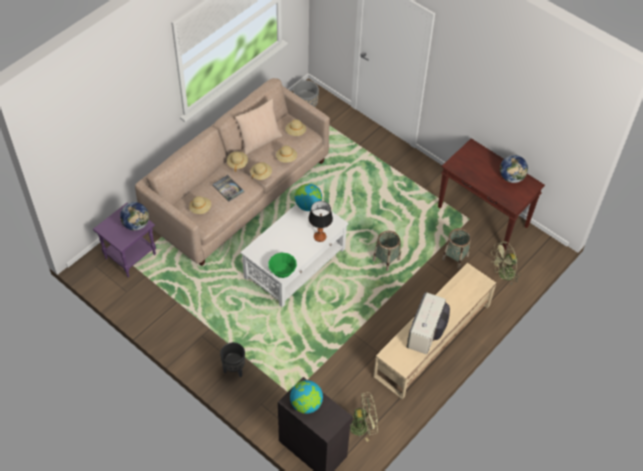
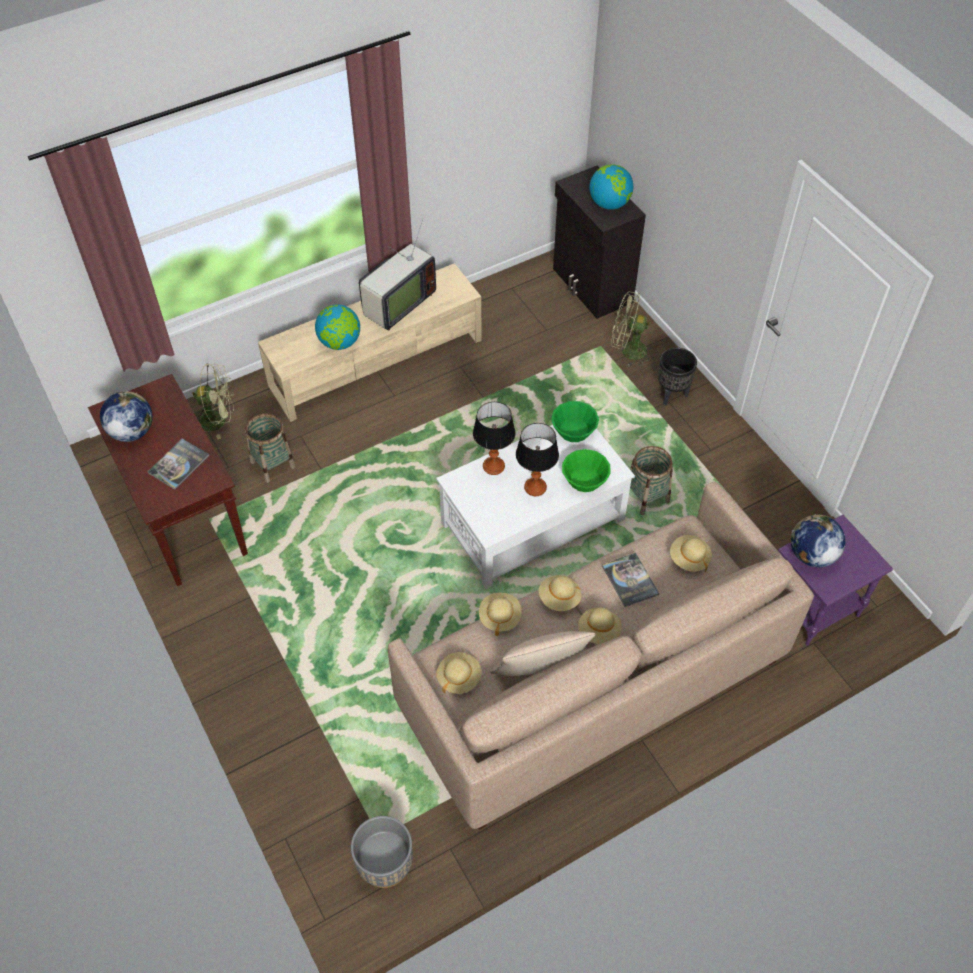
camera: 160 degrees left, 0 degrees up
(267, 242) = (585, 479): none -> green bowl
(292, 231) = (535, 487): none -> table lamp
(308, 205) = (492, 525): globe -> globe (339, 342)
(363, 426) = (519, 293): green fan -> green fan (627, 350)
(386, 260) = (383, 489): basket -> basket (646, 497)
(475, 168) = (179, 464): none -> book

